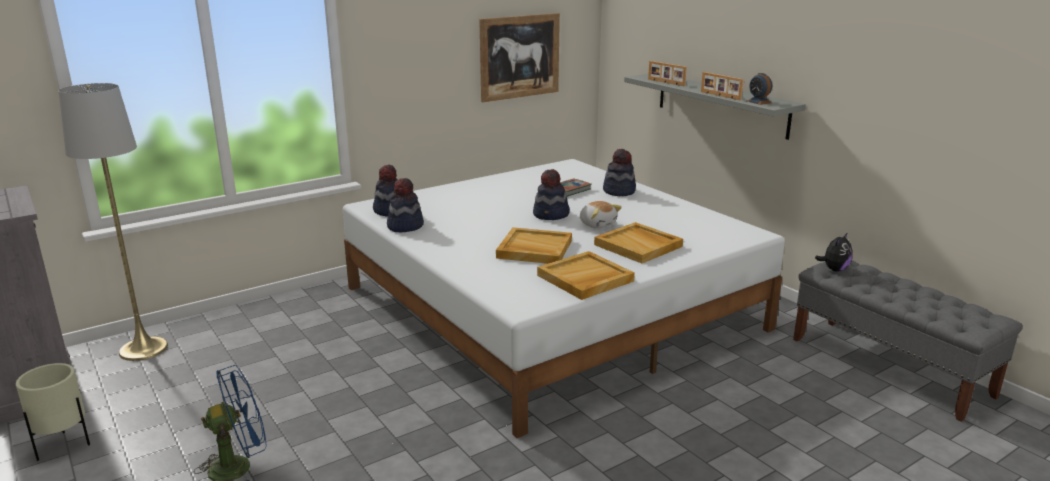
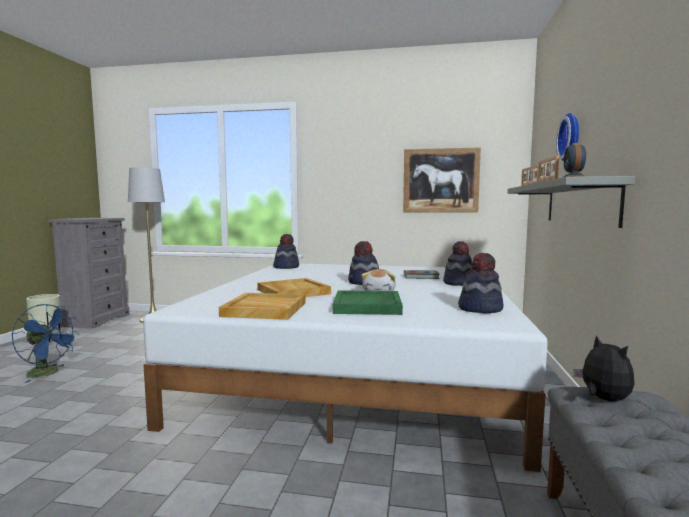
camera: 45 degrees right, 15 degrees down
(405, 226) = (269, 272): hat -> hat (480, 308)
(639, 245) = (368, 306): beige tray -> green tray
(703, 36) = (571, 137): none -> wall clock
(834, 269) = (603, 399): plush toy -> plush toy turned 105 degrees counterclockwise

